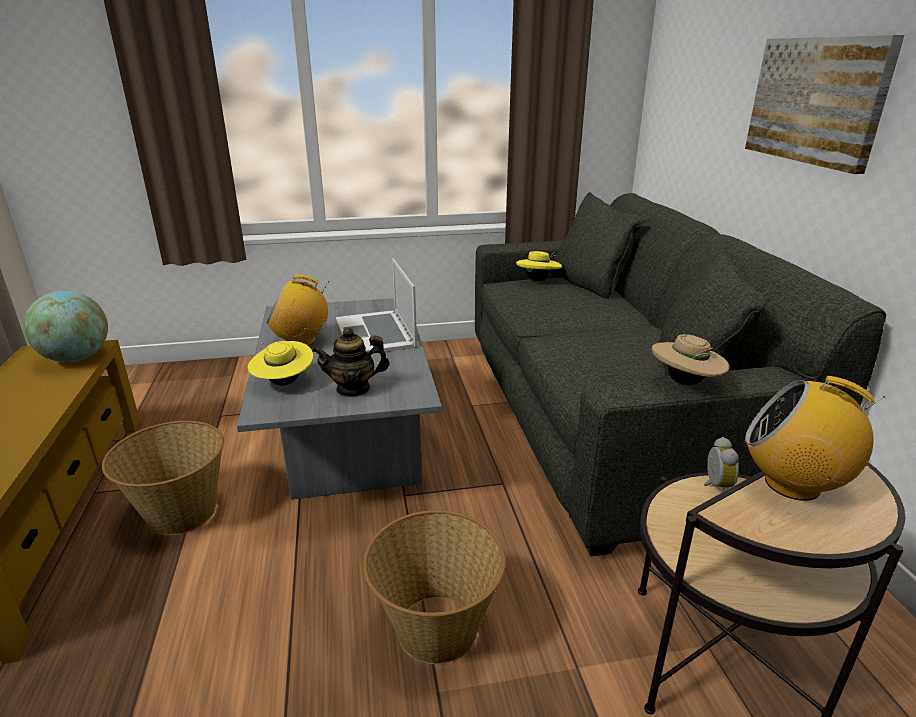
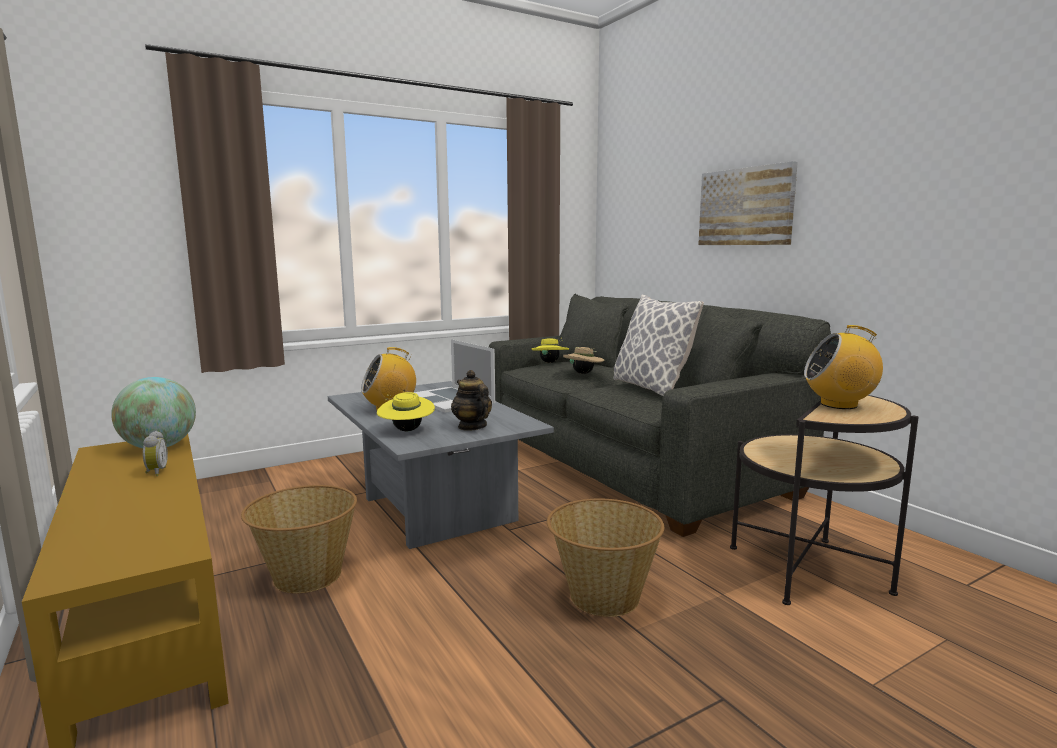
camera: 20 degrees left, 15 degrees down
(353, 389) = (472, 427): teapot -> teapot turned 90 degrees clockwise
(617, 351) = (651, 388): none -> pillow
(685, 383) = (727, 382): beige hat -> beige hat (583, 373)
(715, 486) = (774, 440): alarm clock -> alarm clock (155, 472)

